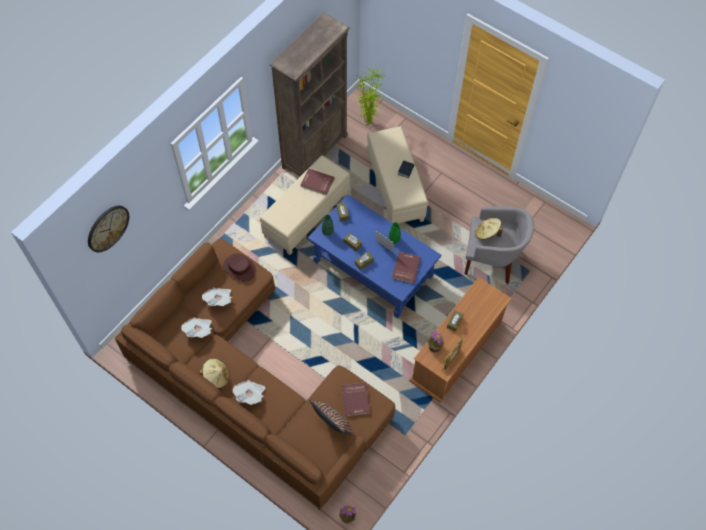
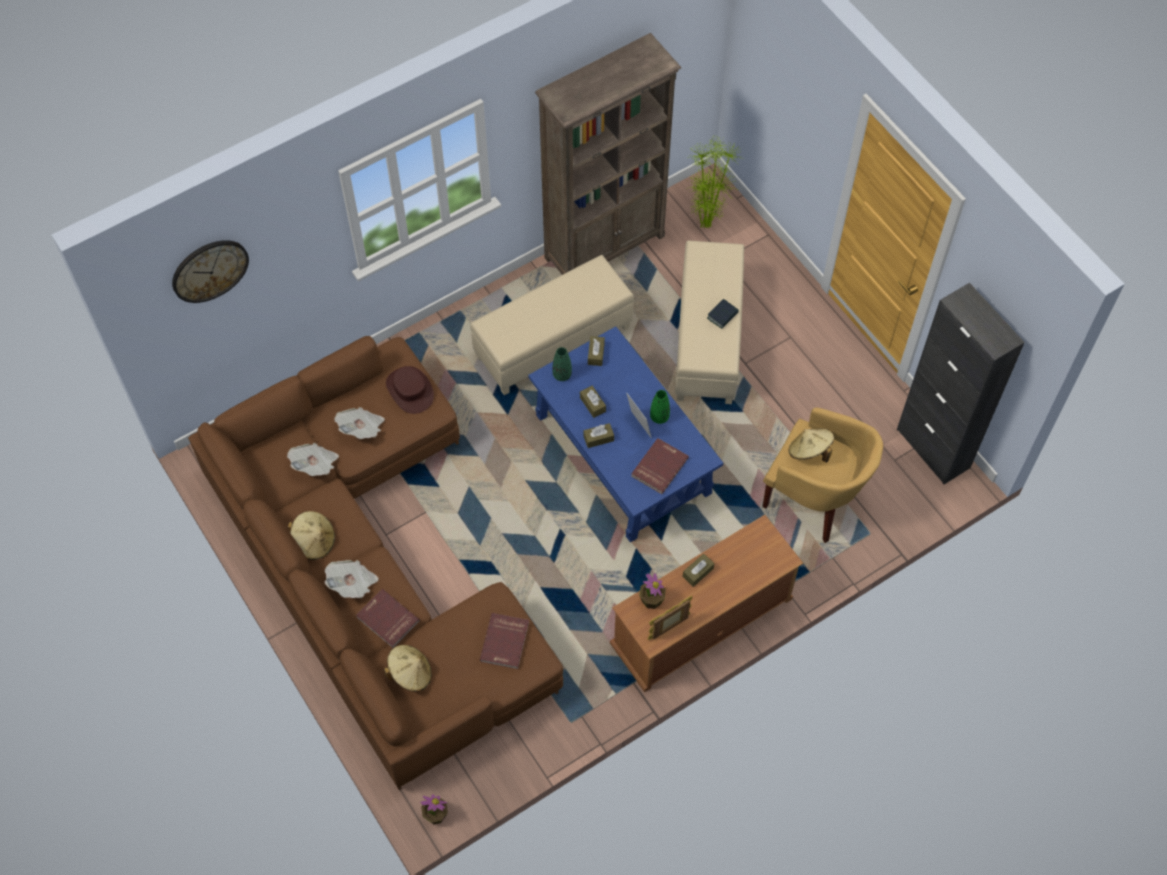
camera: 20 degrees right, 0 degrees up
(307, 437) = (410, 673): none -> beige hat
(317, 183) = (577, 295): red book -> red book (387, 620)
(332, 424) = (455, 667): brown pillow -> none
(492, 260) = (815, 498): grey armchair -> yellow armchair
(545, 212) = (933, 448): none -> black cabinet

